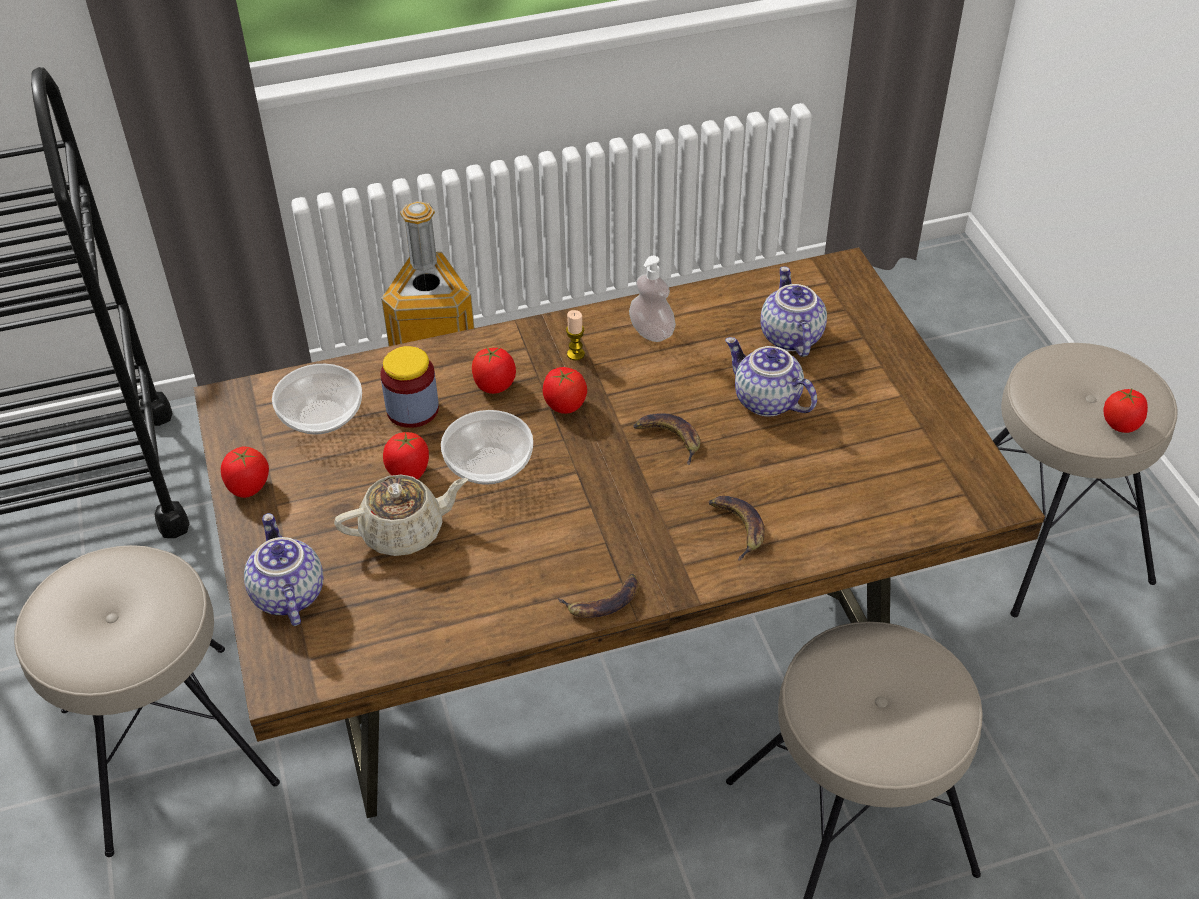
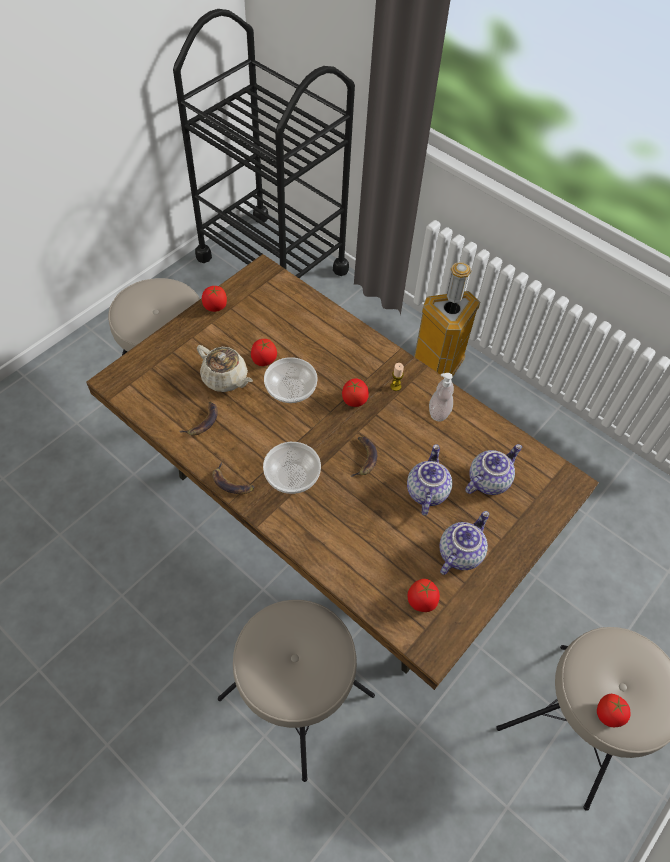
camera: 55 degrees right, 10 degrees up
(286, 595) = (161, 356): teapot -> teapot (459, 552)
(320, 417) = (276, 308): bowl -> bowl (291, 476)
(412, 409) = (306, 340): jar -> none
(495, 385) = (347, 364): tomato -> tomato (422, 601)
(737, 527) = (320, 520): banana -> banana (202, 421)

